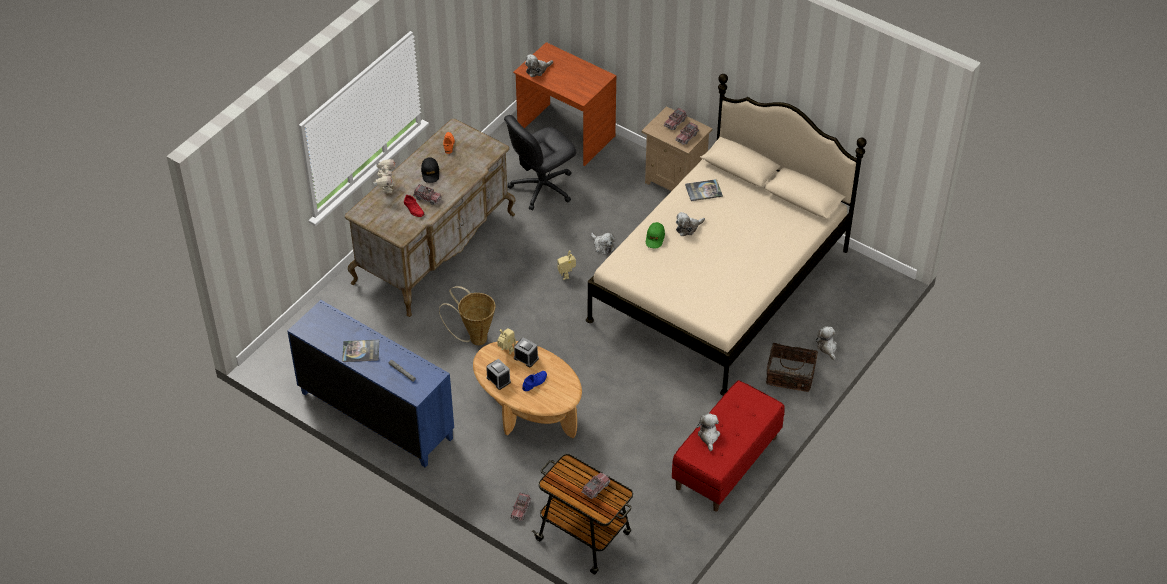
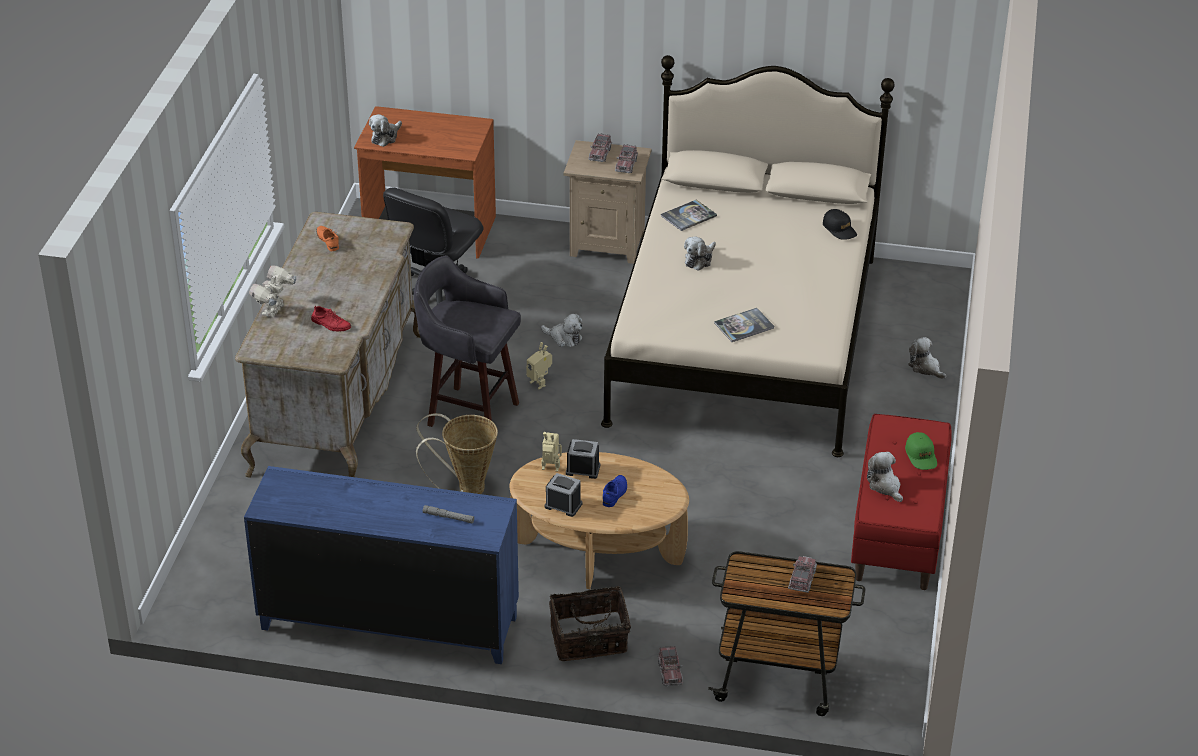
camera: 25 degrees left, 10 degrees down
(361, 351) = (371, 510): book -> book (744, 326)
(386, 188) = (275, 311): toy robot -> toy robot turned 135 degrees counterclockwise
(427, 198) = (341, 307): toy truck -> none
(430, 173) = (325, 278): black cap -> black cap (839, 229)
(509, 283) = (469, 413): none -> grey stool
(655, 238) = (666, 281): green cap -> green cap (921, 456)
(790, 377) = (904, 412): basket -> basket (589, 640)

